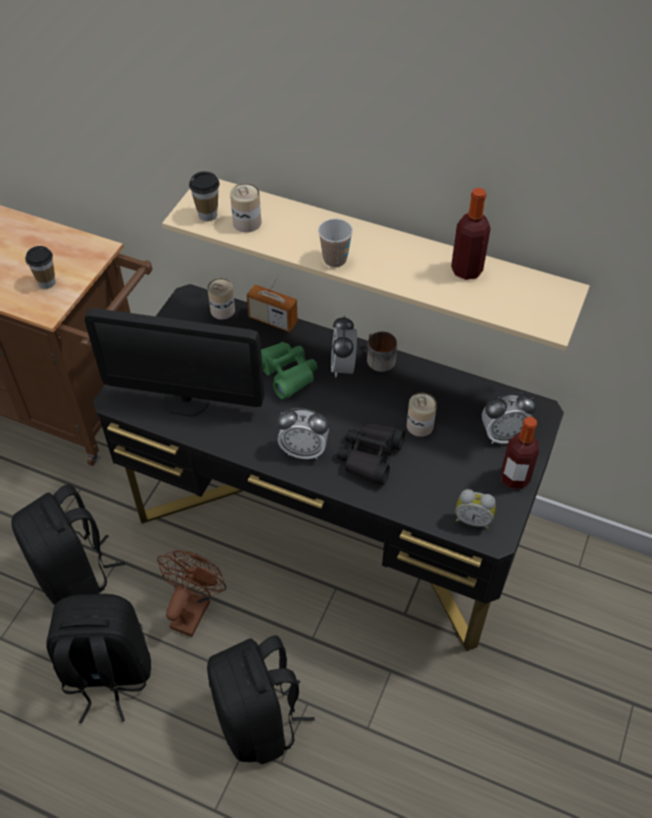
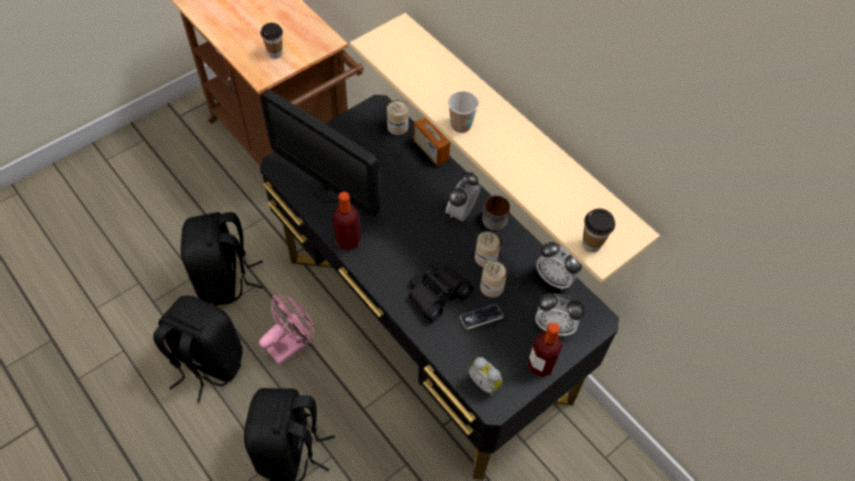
camera: 25 degrees right, 5 degrees up
(193, 608) = (291, 344): brown fan -> pink fan
(208, 215) = (387, 48): cup -> cup (591, 244)
(247, 222) = (413, 67): can -> can (486, 257)
(286, 373) = (414, 198): green binoculars -> none
(303, 450) = (389, 266): alarm clock -> alarm clock (555, 278)
(428, 459) = (481, 318): none -> phone
(466, 270) = (562, 178): bottle -> bottle (348, 241)

